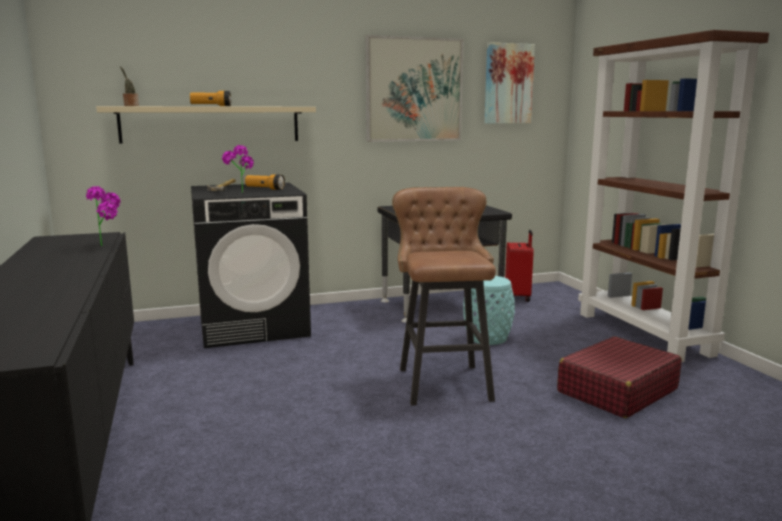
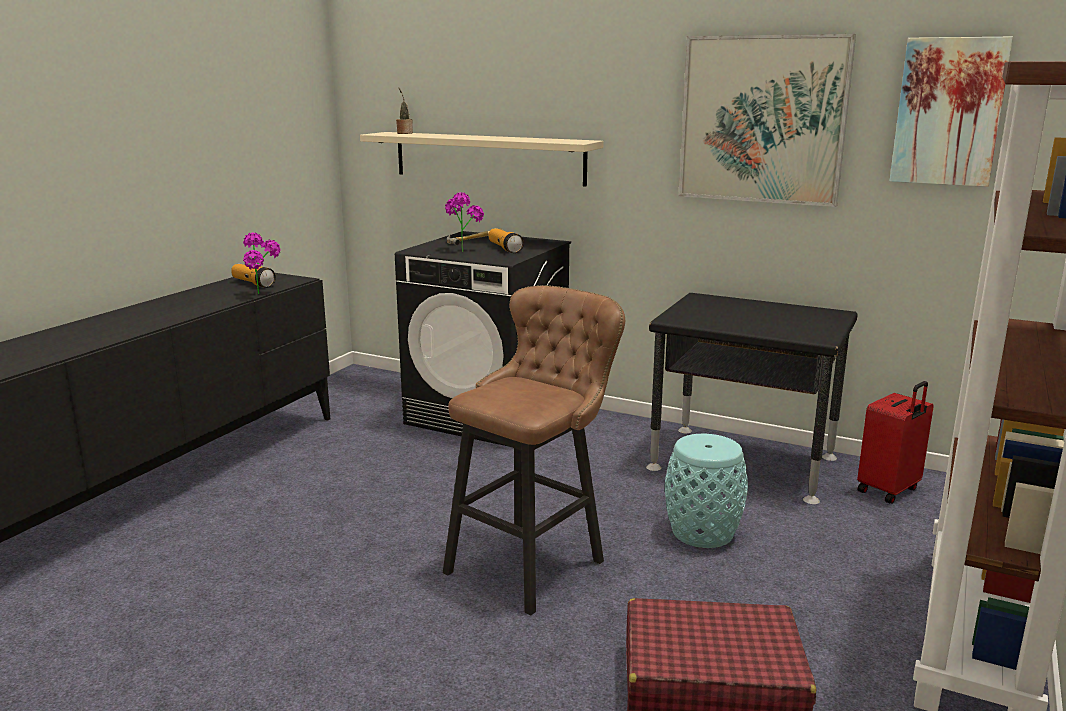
camera: 45 degrees right, 5 degrees up
(211, 106) = (475, 137): flashlight -> flashlight (253, 284)

